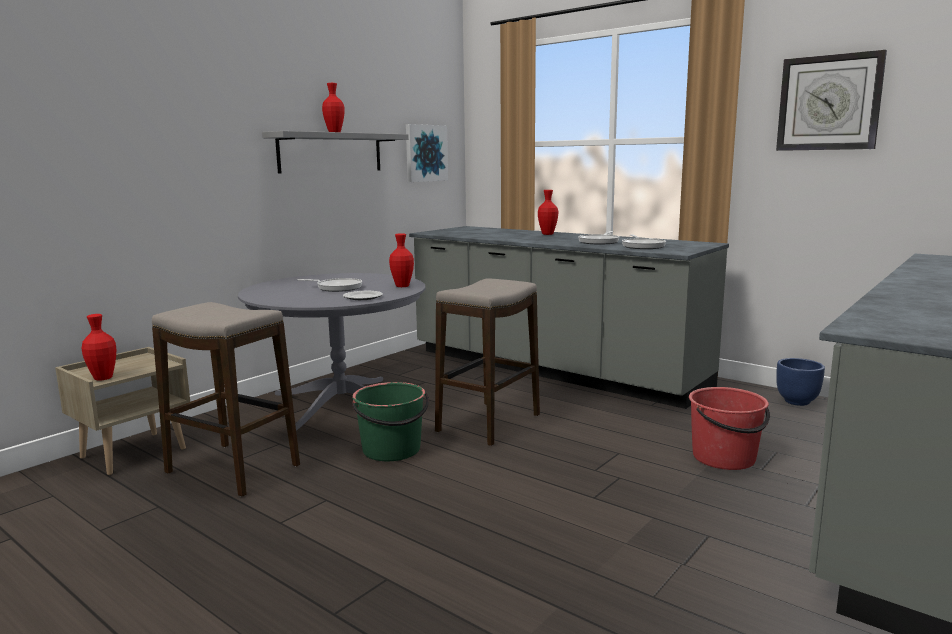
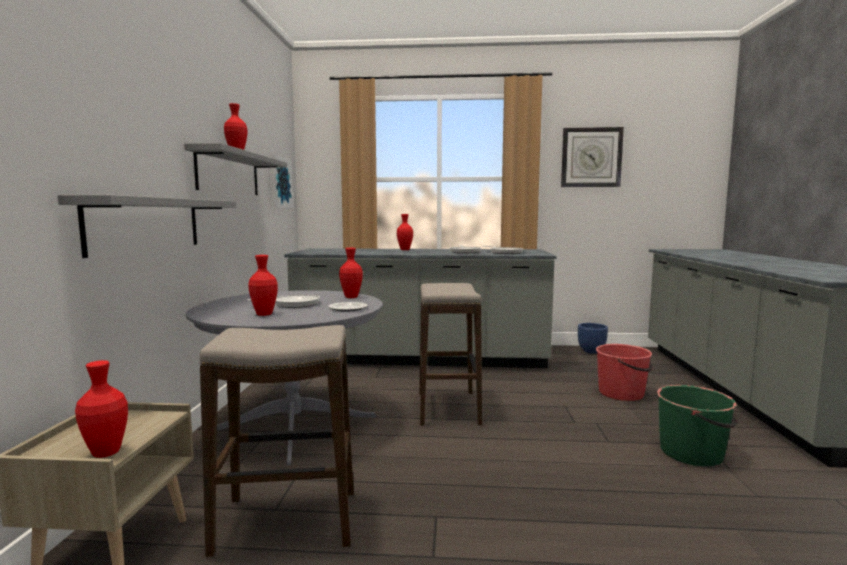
camera: 35 degrees left, 5 degrees down
(211, 208) = (147, 224): none -> grey shelf
(290, 294) = (264, 314): none -> red vase
(392, 450) = (413, 451): green bucket -> green bucket (692, 453)

